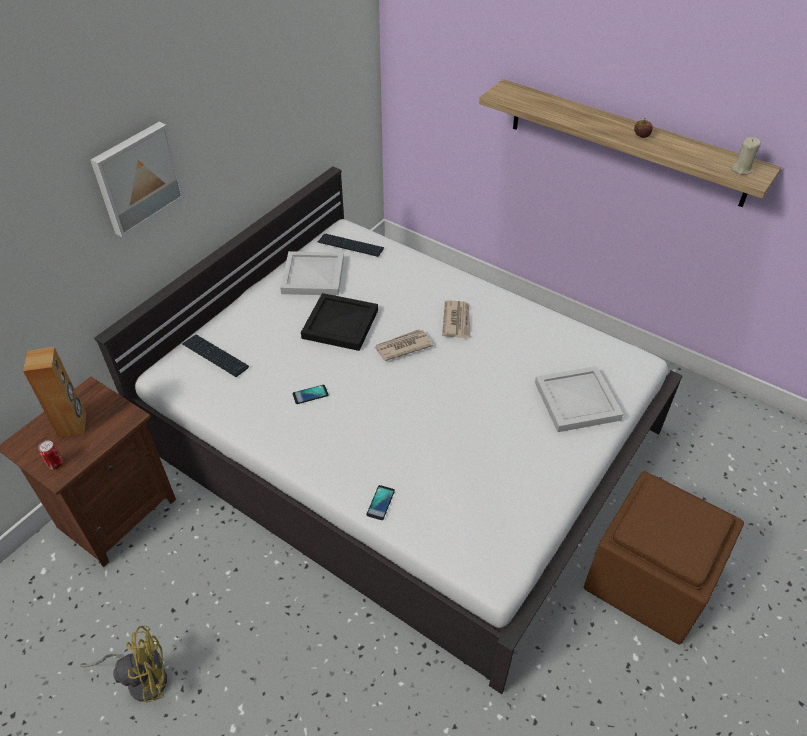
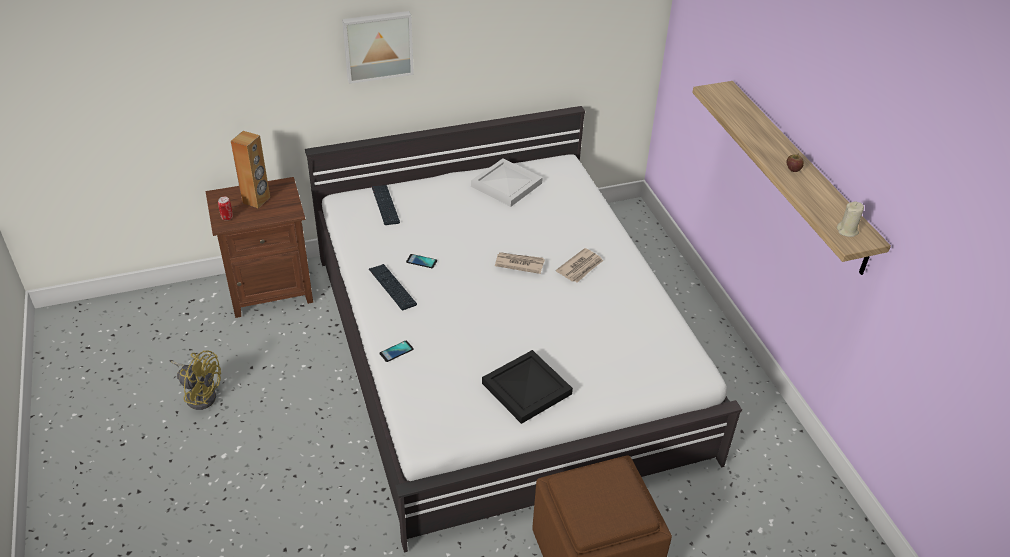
camera: 35 degrees right, 5 degrees down
(339, 323) = (491, 226): black tray -> black tray (527, 387)
(350, 246) = (556, 176): keyboard -> keyboard (392, 287)
(577, 400) = (612, 368): white tray -> none

